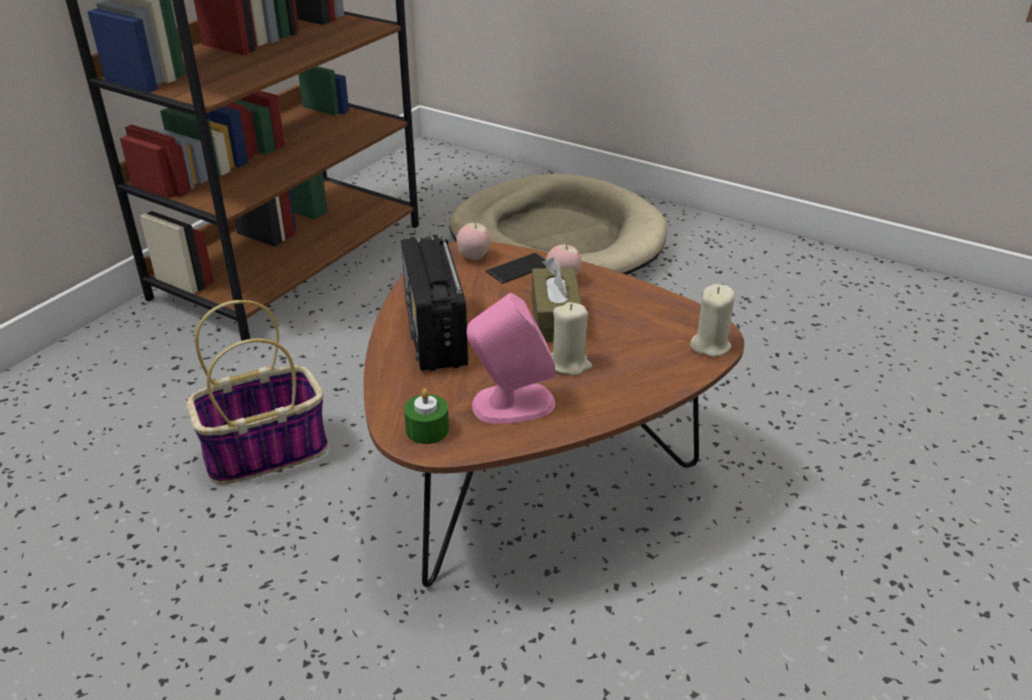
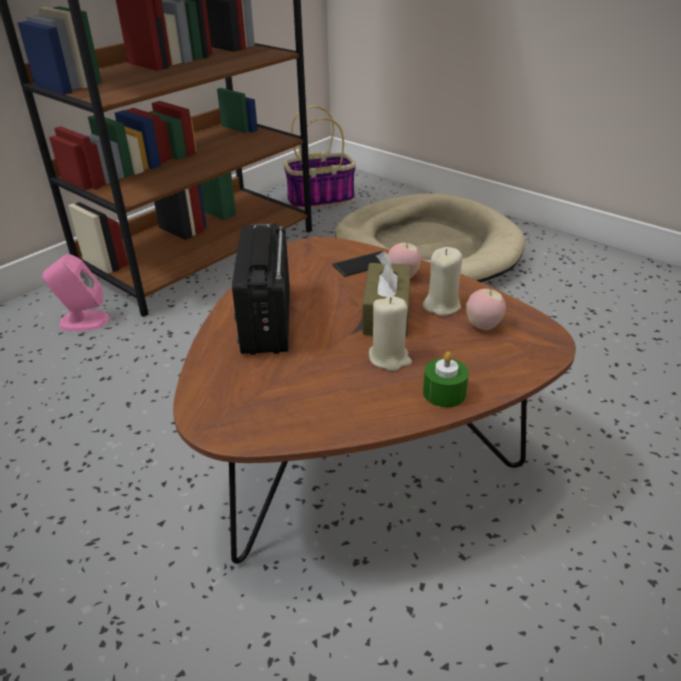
camera: 10 degrees right, 0 degrees up
(267, 451) = (132, 414): basket -> basket (321, 199)
(427, 429) = (228, 414): green candle -> green candle (444, 393)
(474, 257) = (325, 251): apple -> apple (483, 326)
(512, 404) = (320, 395): pink speaker -> pink speaker (83, 321)
(710, 345) = (538, 351): beige candle -> beige candle (442, 306)

